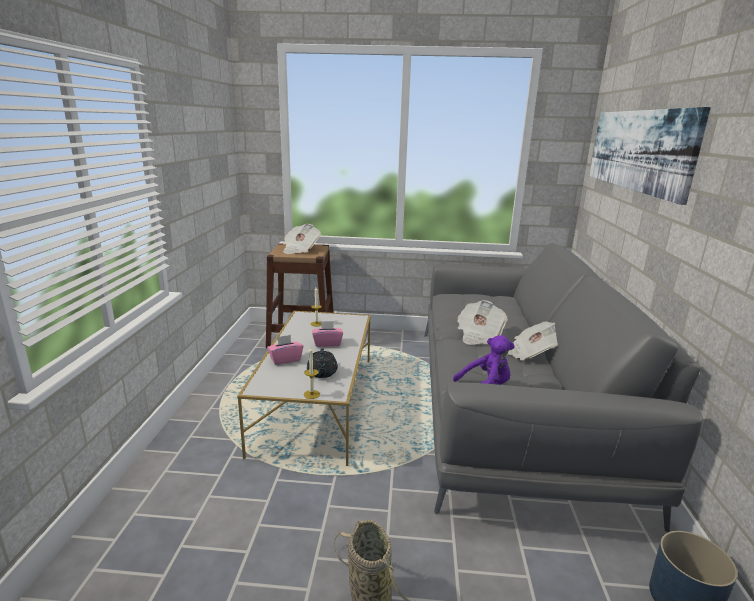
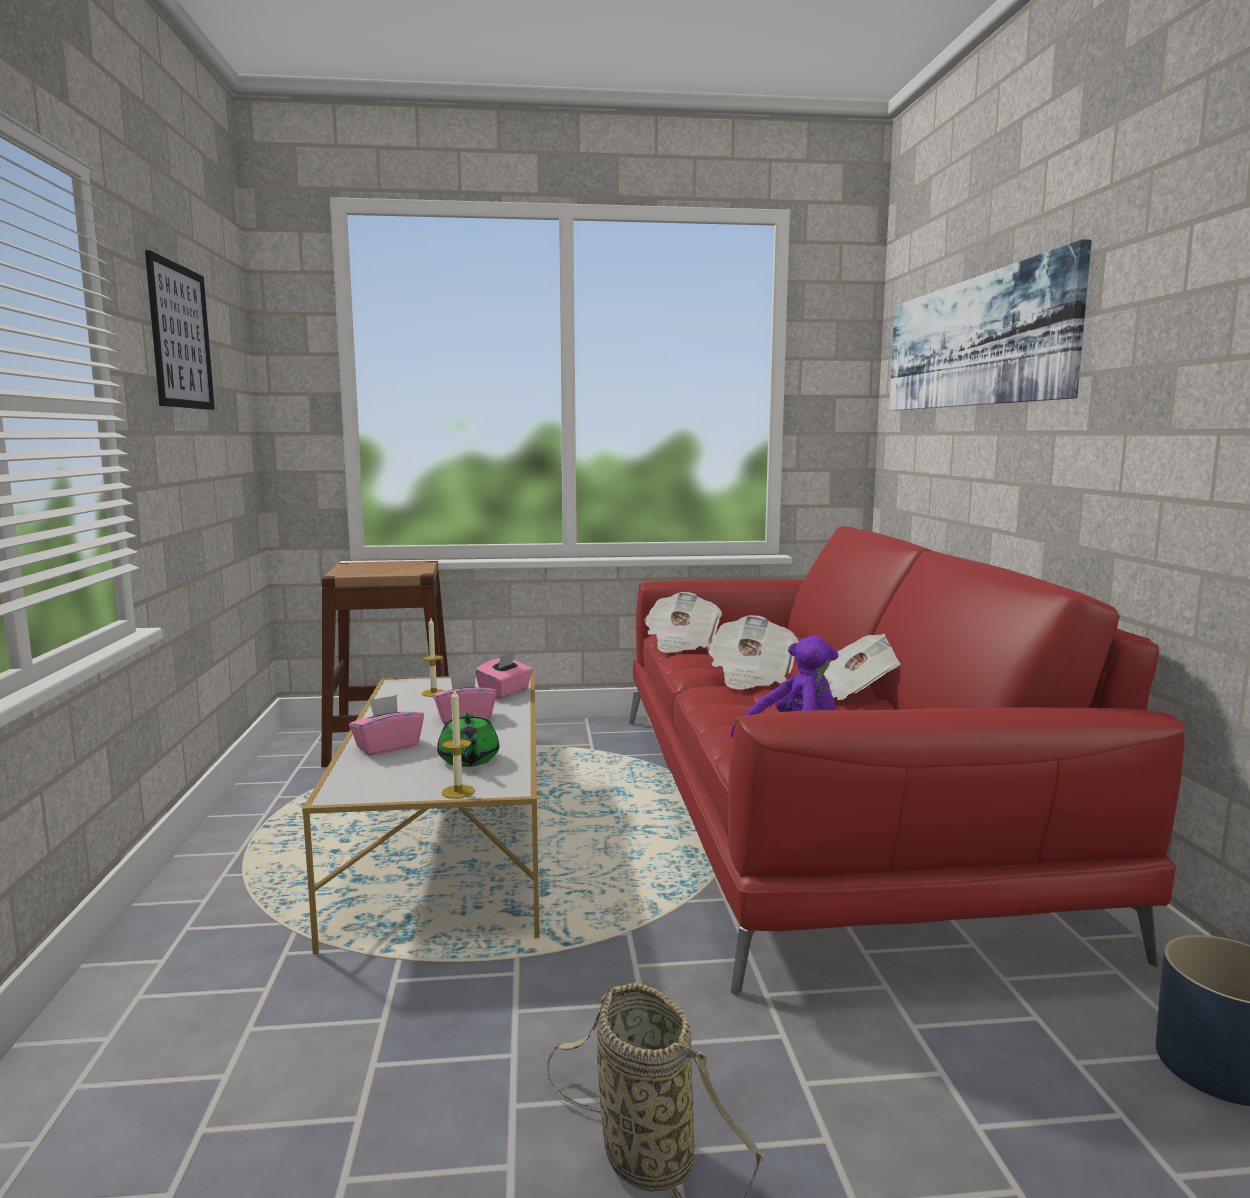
camera: 10 degrees left, 10 degrees down
(193, 136) = (180, 337): none -> picture
(300, 249) = (384, 568): newspaper -> newspaper (681, 644)
(322, 373) = (468, 760): black teapot -> green teapot
(352, 327) = (505, 693): none -> pink tissue box
(510, 406) = (818, 811): grey sofa -> red sofa

